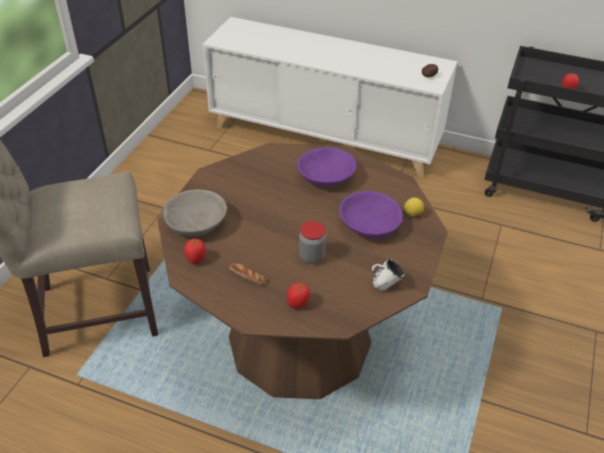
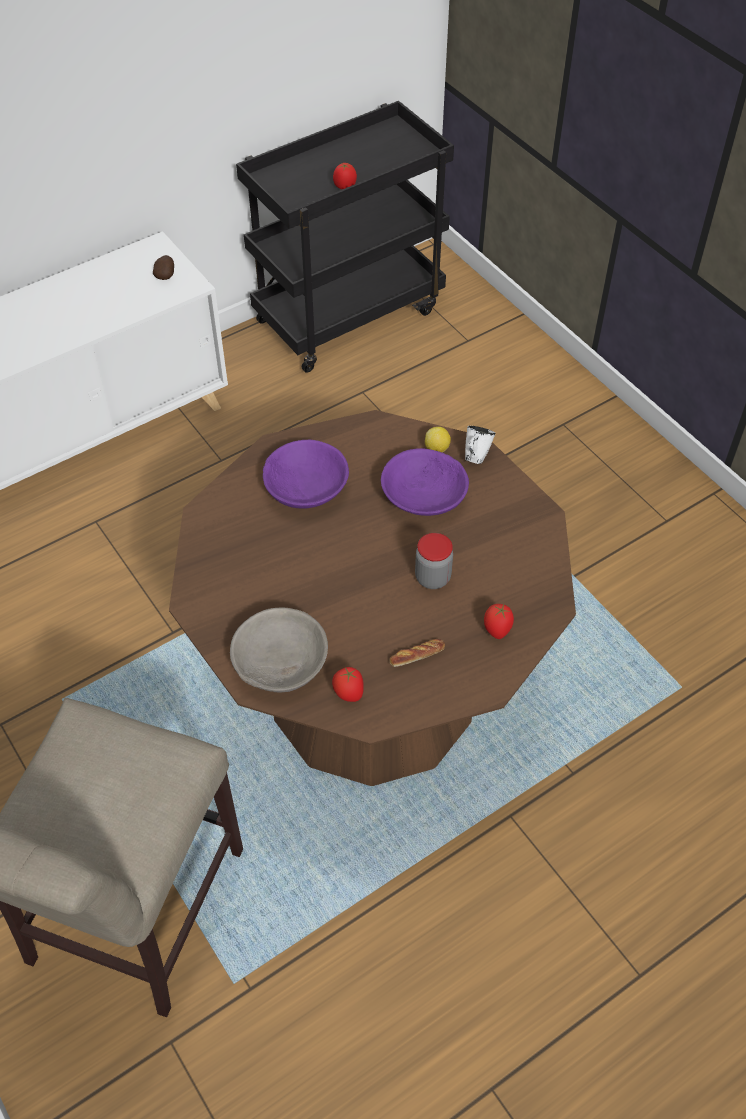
camera: 55 degrees left, 10 degrees up
(385, 286) = (526, 538): white mug -> white mug (476, 456)

